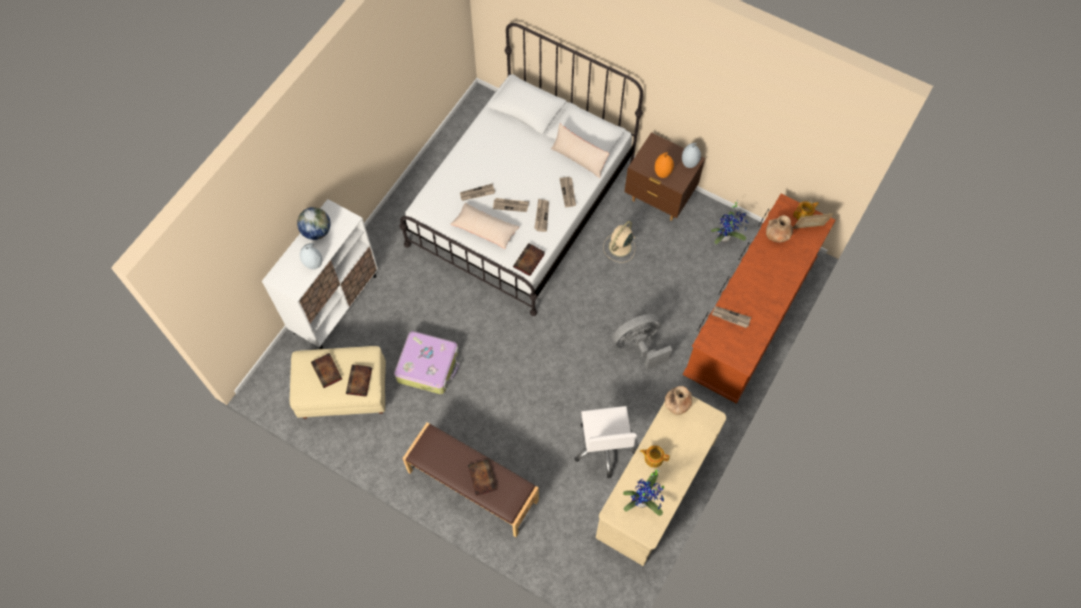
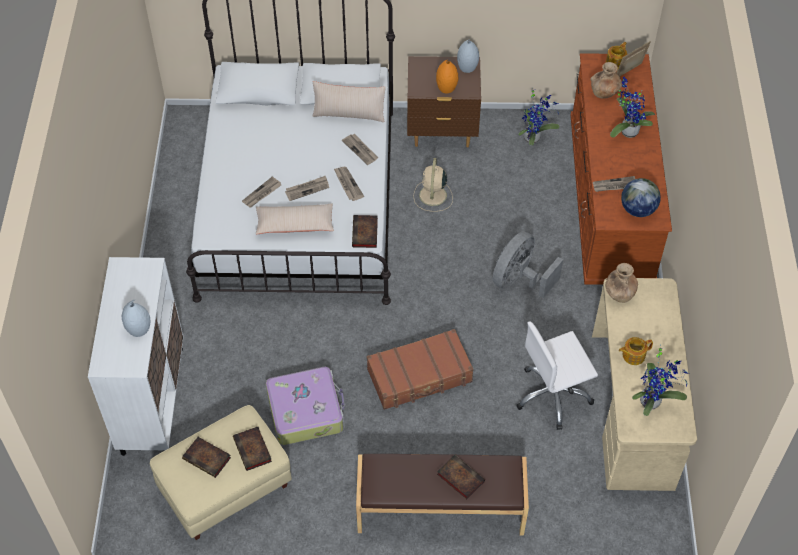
camera: 30 degrees left, 10 degrees down
(317, 231) = (119, 295): globe -> globe (637, 209)
(521, 382) = (420, 376): none -> brown suitcase
(604, 447) = (553, 395): white office chair -> white office chair turned 105 degrees clockwise
(772, 277) = (627, 130): none -> potted plant

